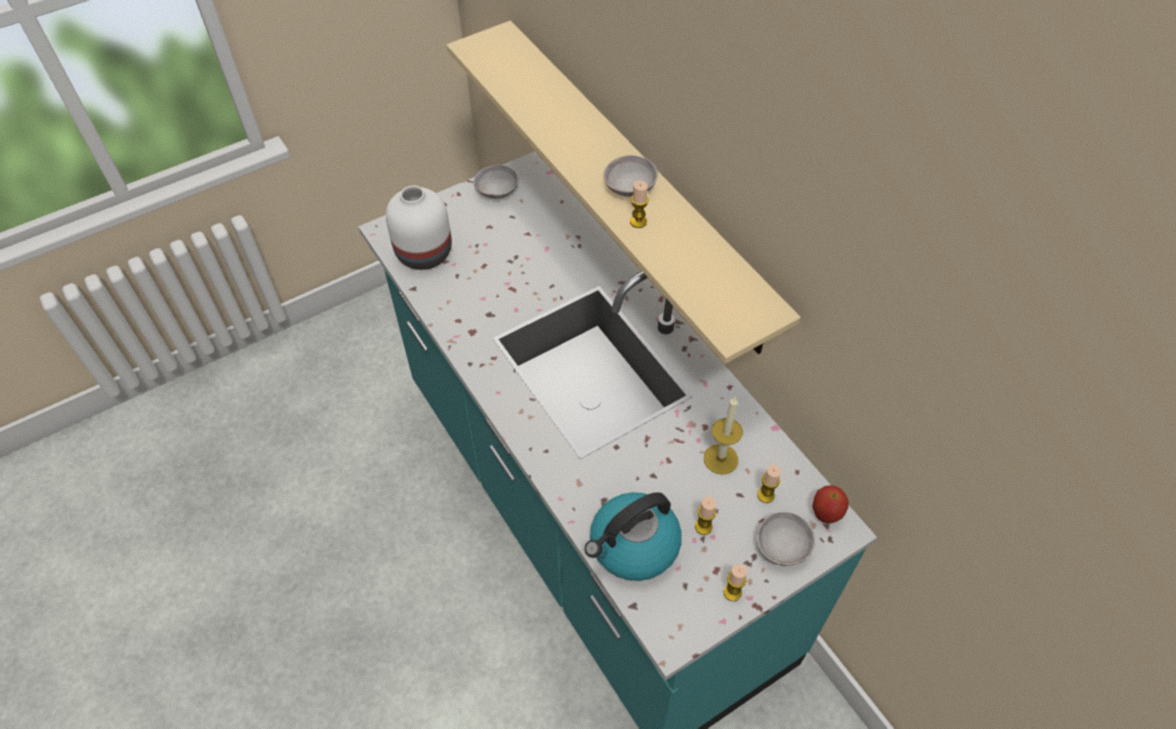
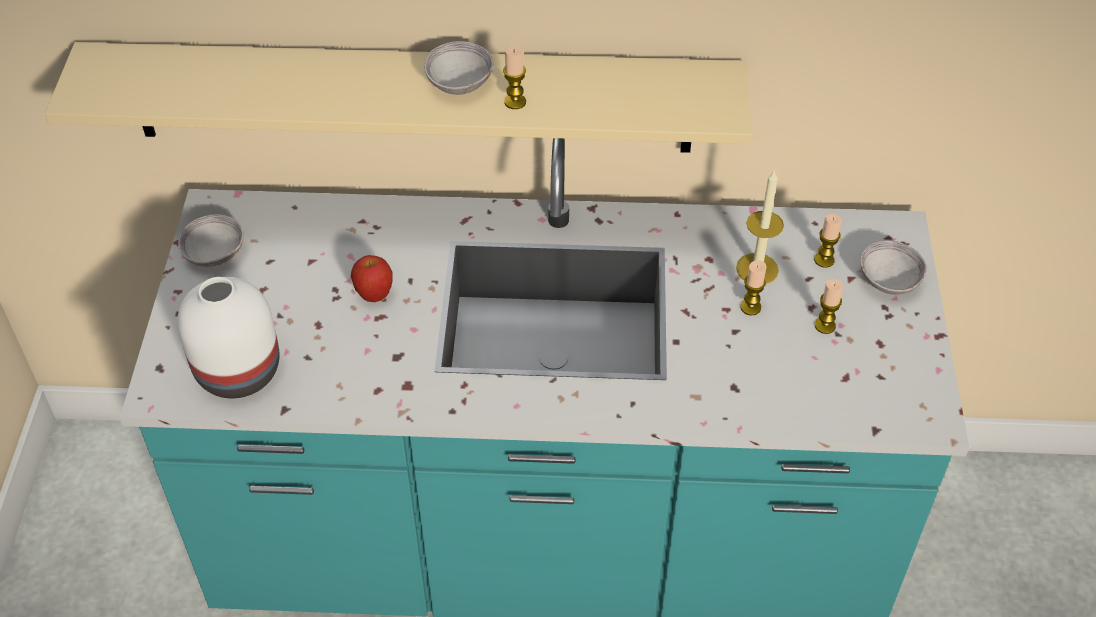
camera: 55 degrees left, 5 degrees down
(633, 546) = (807, 393): kettle -> none
(732, 592) = (912, 345): candle -> candle (750, 307)
(825, 514) = (876, 231): apple -> apple (374, 295)

